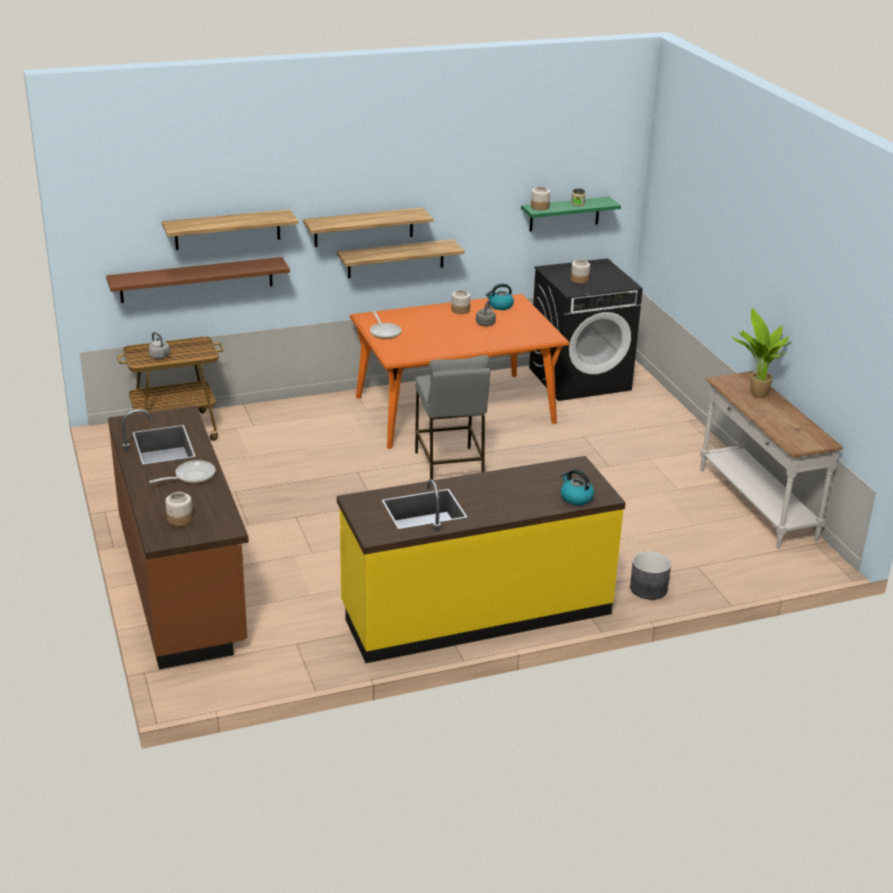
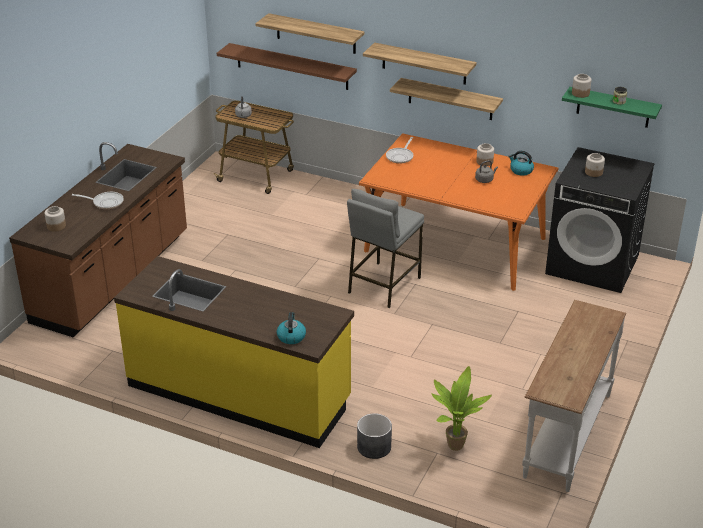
camera: 45 degrees right, 5 degrees up
(756, 395) = (588, 333): potted plant -> potted plant (453, 445)

